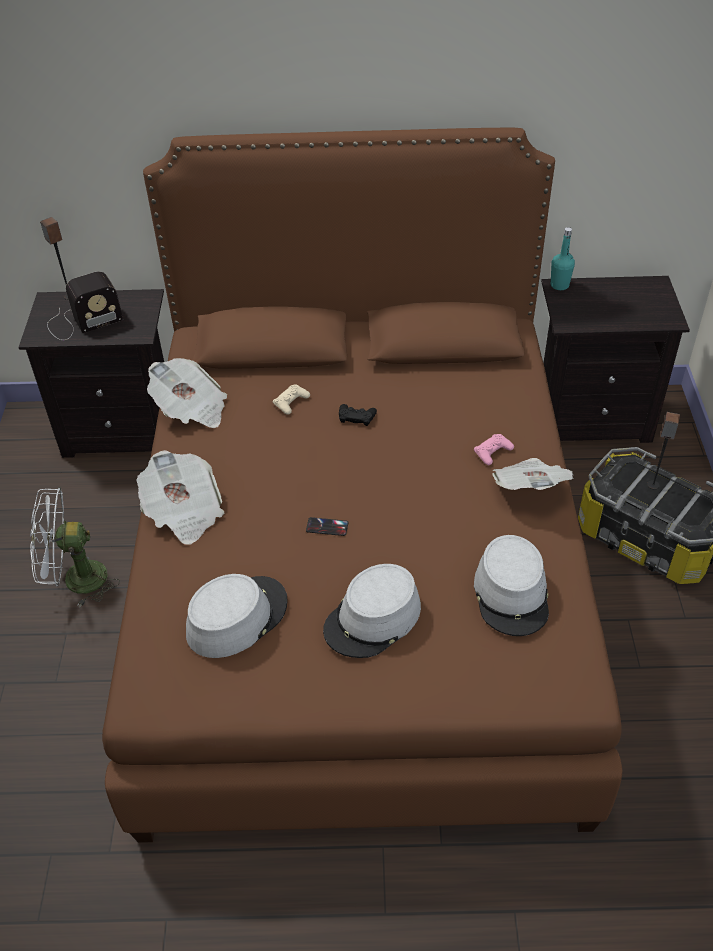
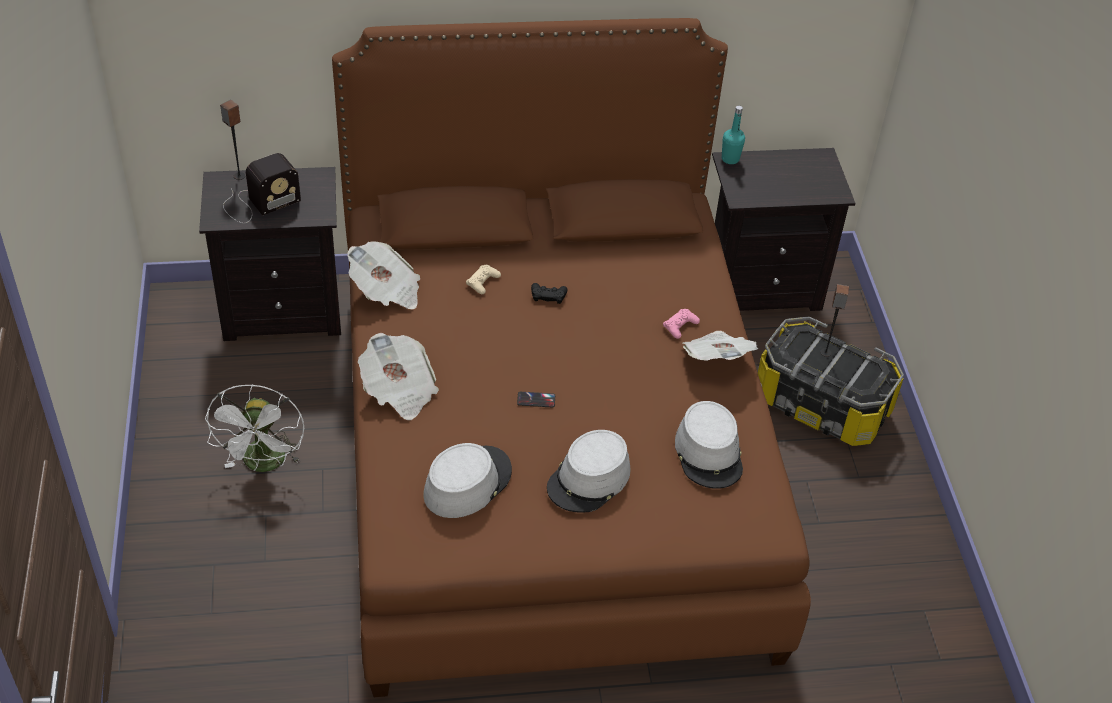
camera: 10 degrees left, 0 degrees up
(75, 580) = (264, 464): white fan -> white fan turned 75 degrees counterclockwise

